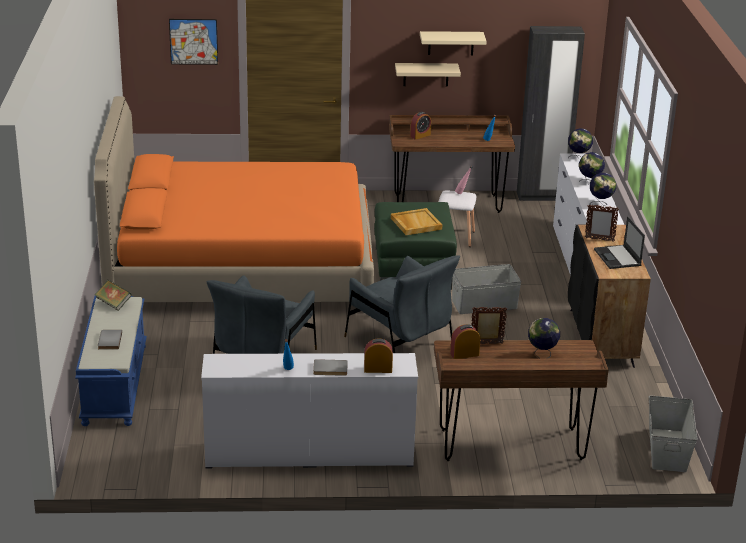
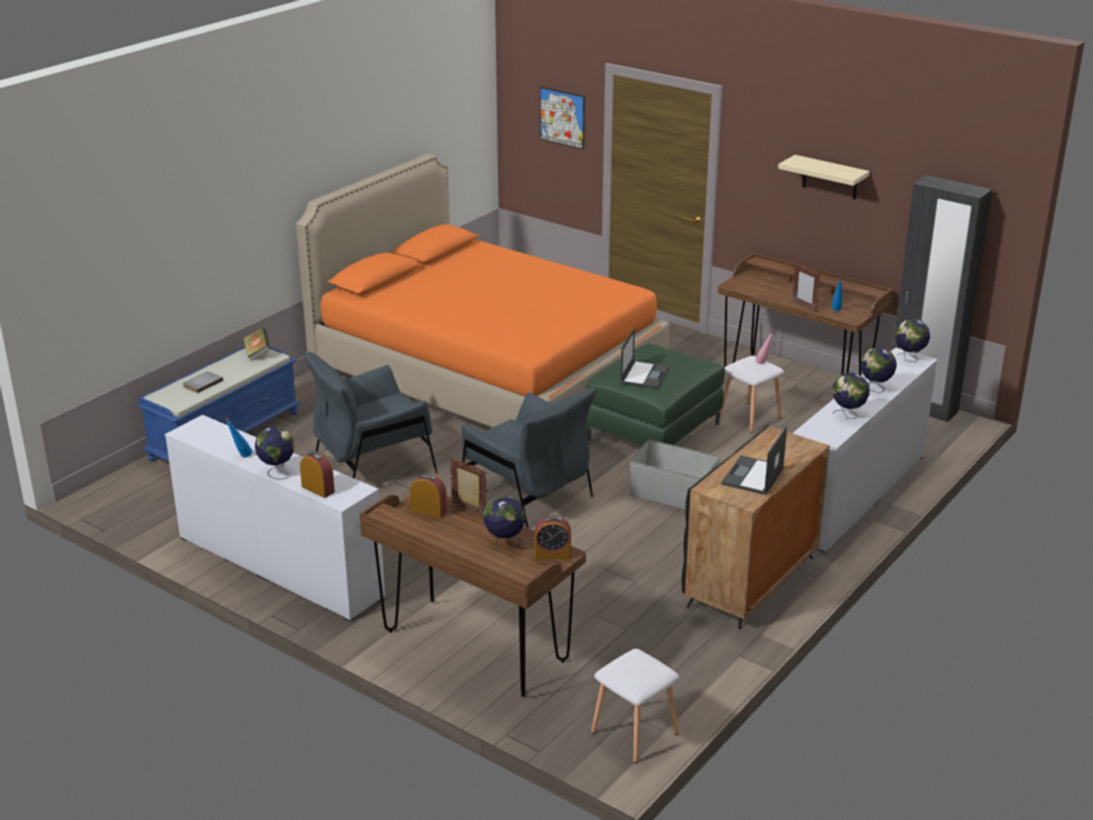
camera: 40 degrees right, 0 degrees up
(330, 369) = (277, 472): grey book -> globe
(399, 341) = (527, 498): grey armchair -> grey armchair turned 45 degrees counterclockwise
(415, 223) = (644, 375): beige tray -> laptop
(420, 135) = (765, 284): alarm clock -> alarm clock (552, 554)
(426, 74) = (799, 211): beige shelf -> none
(599, 239) = (766, 449): picture frame -> picture frame (804, 306)
(668, 449) = (636, 733): grey storage box -> white stool

